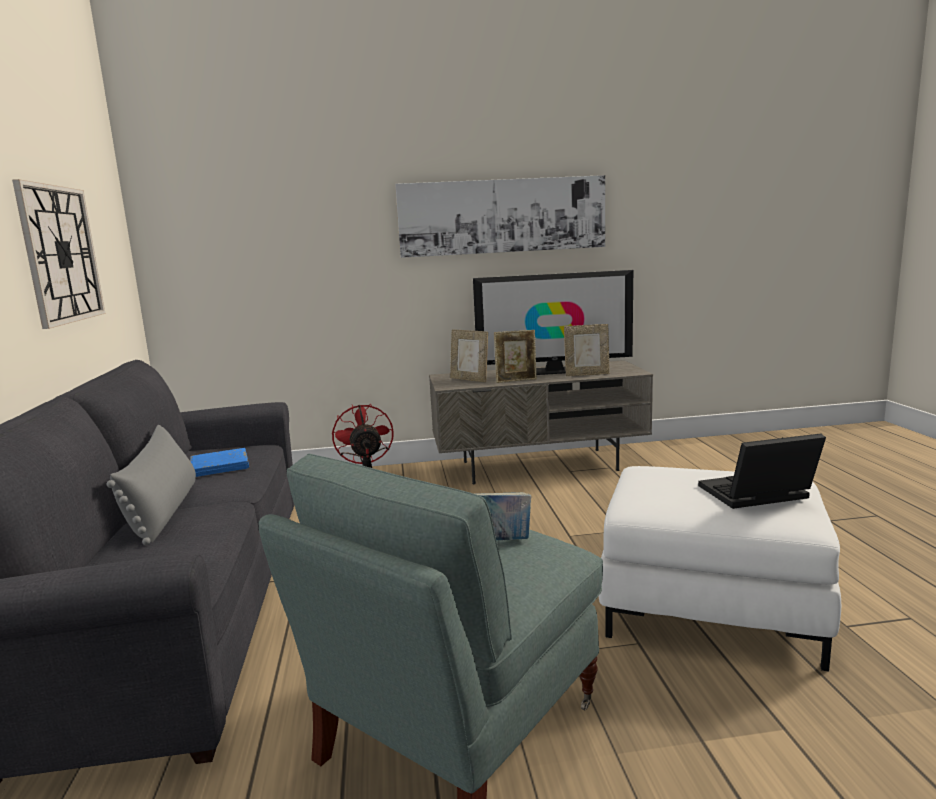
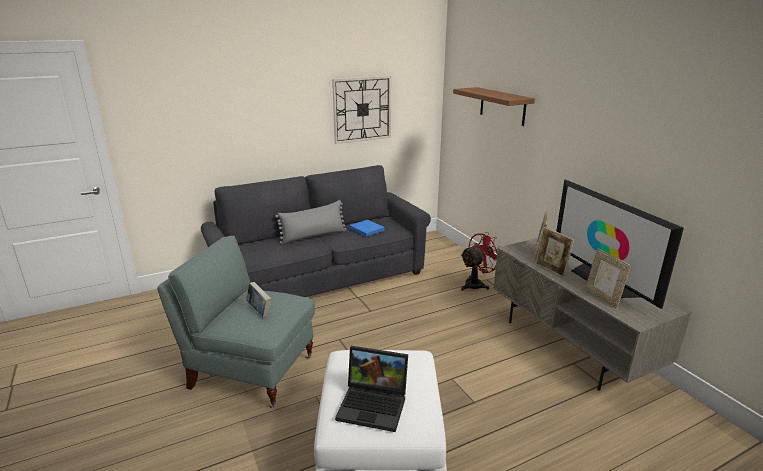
camera: 70 degrees right, 10 degrees up
(297, 225) = (502, 106): none -> brown shelf
(502, 216) = (622, 134): picture -> none
(755, 495) = (374, 405): laptop -> laptop turned 135 degrees clockwise

